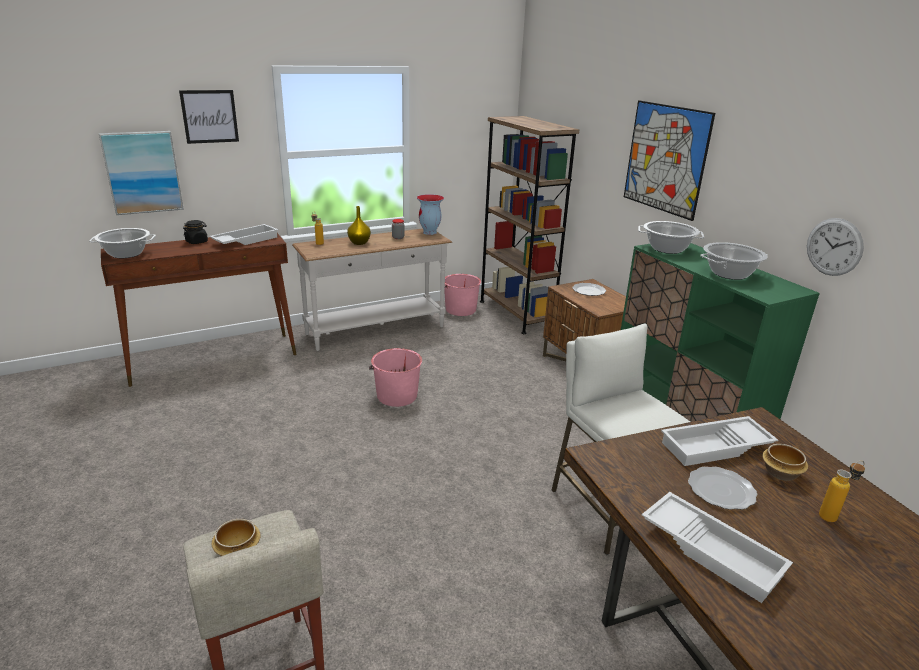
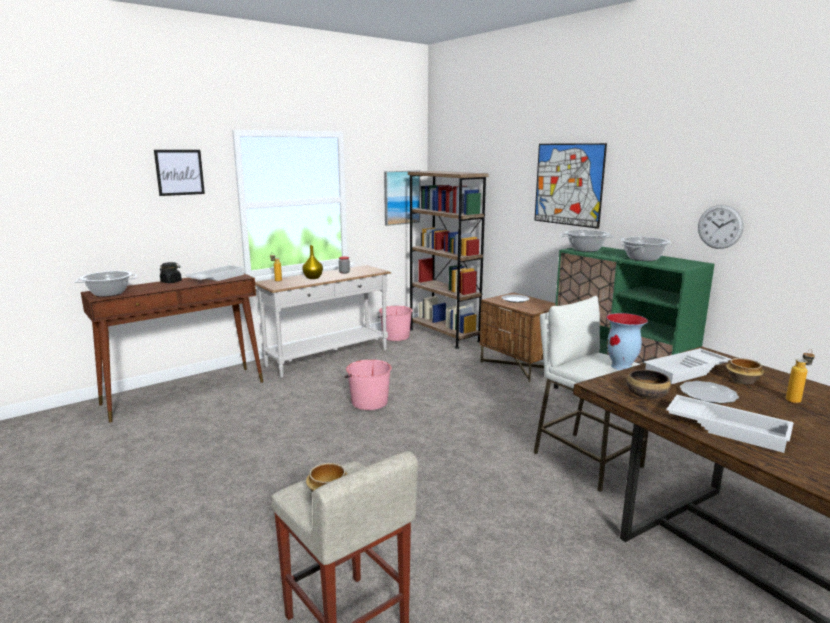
camera: 10 degrees left, 10 degrees down
(142, 172) = (119, 222): picture -> picture (401, 197)
(430, 232) = (369, 268): vase -> vase (622, 367)
(643, 480) = (647, 395): none -> bowl

